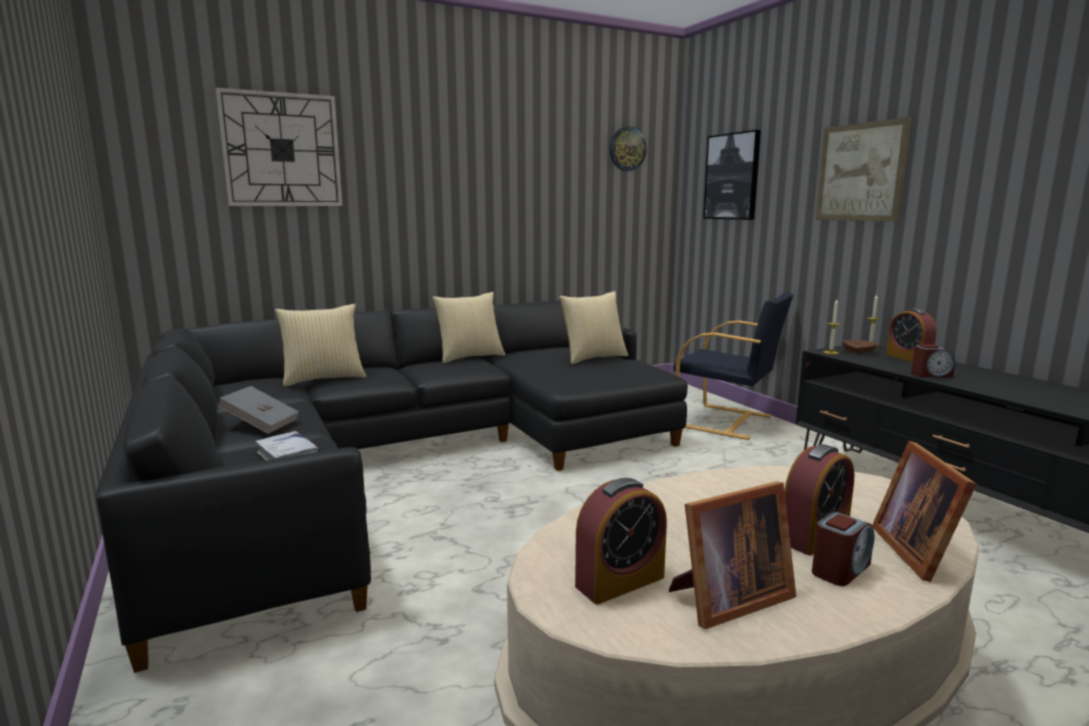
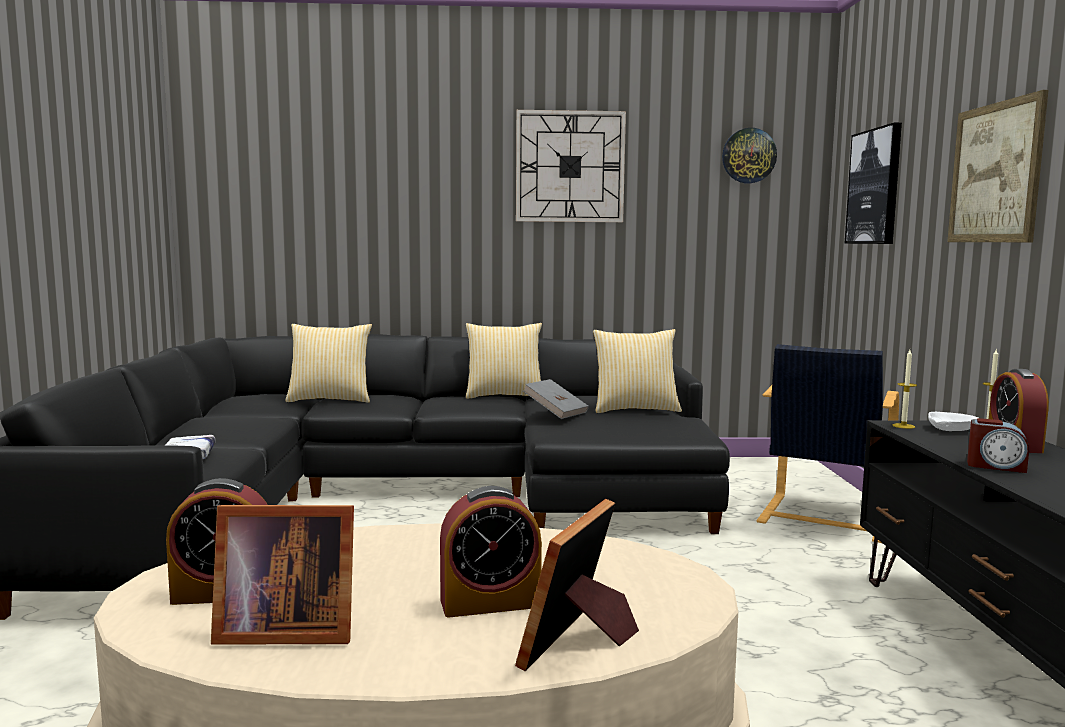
camera: 25 degrees right, 5 degrees down
(261, 424) = (215, 429): grey book -> grey book (555, 412)
(282, 150) = (335, 168): wall clock -> wall clock (570, 167)
(727, 421) = (823, 518): black armchair -> black armchair turned 60 degrees clockwise
(840, 569) = (451, 636): alarm clock -> none
(858, 352) = (951, 429): brown bowl -> white bowl

